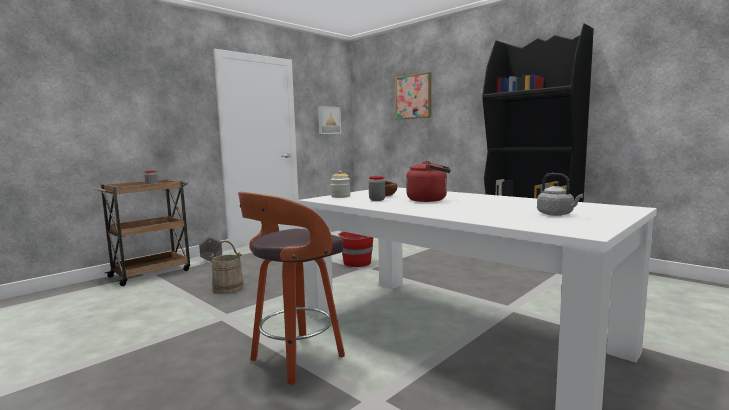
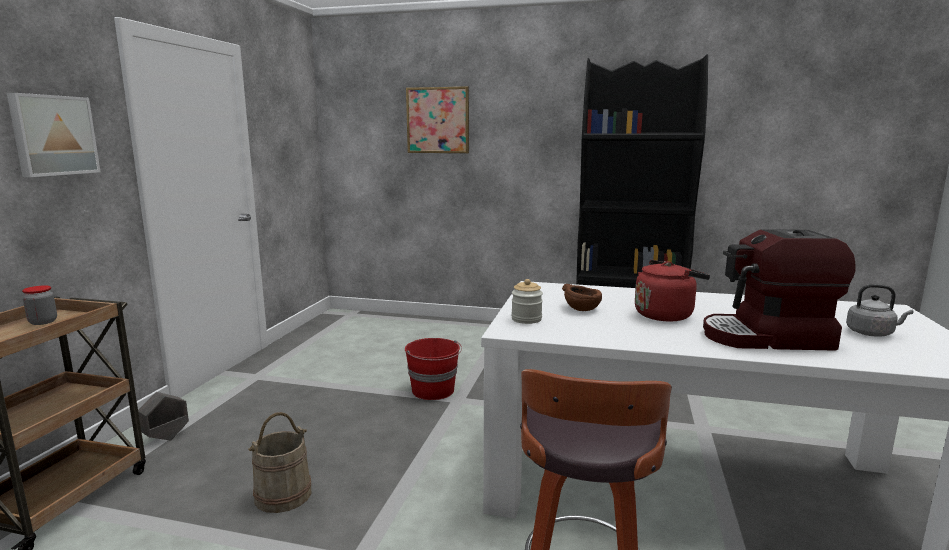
camera: 30 degrees left, 5 degrees up
(328, 120) = (292, 150): picture -> picture (53, 135)
(377, 200) = (601, 323): jar -> none
(463, 210) = (767, 338): none -> coffee machine

